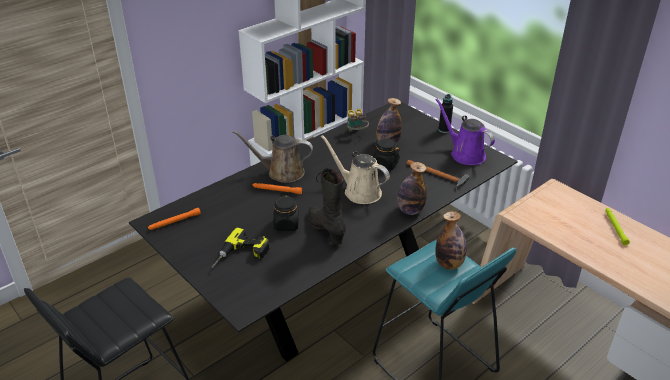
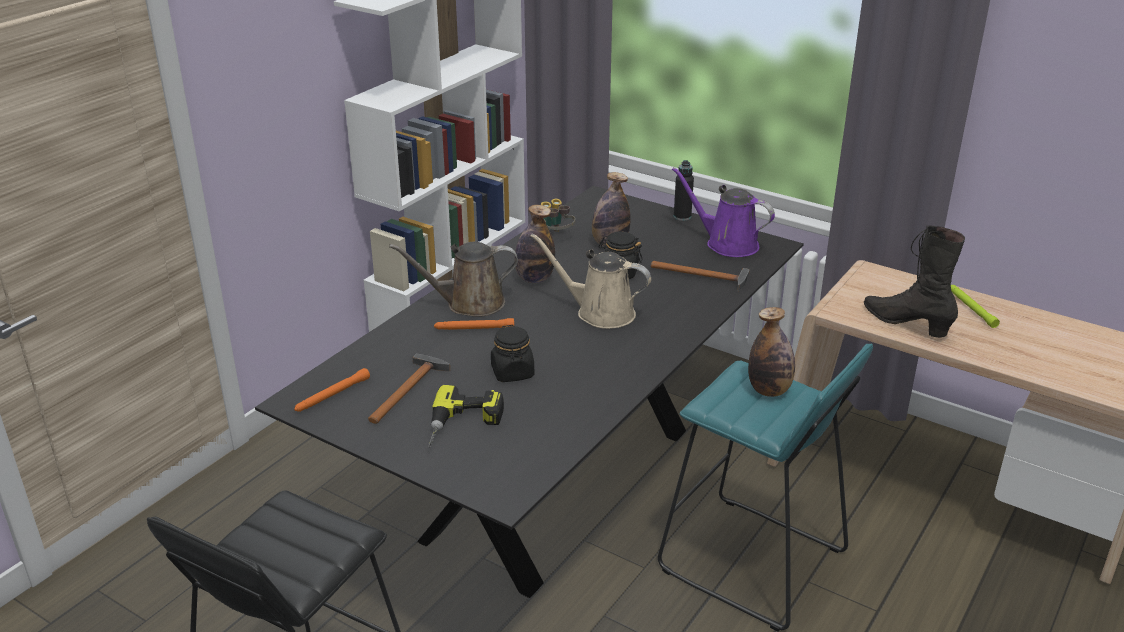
camera: 15 degrees left, 5 degrees down
(220, 225) = (408, 389): none -> hammer
(326, 230) = (576, 370): black boot -> black boot (906, 323)
(410, 210) = (686, 327): bottle -> bottle (534, 279)

